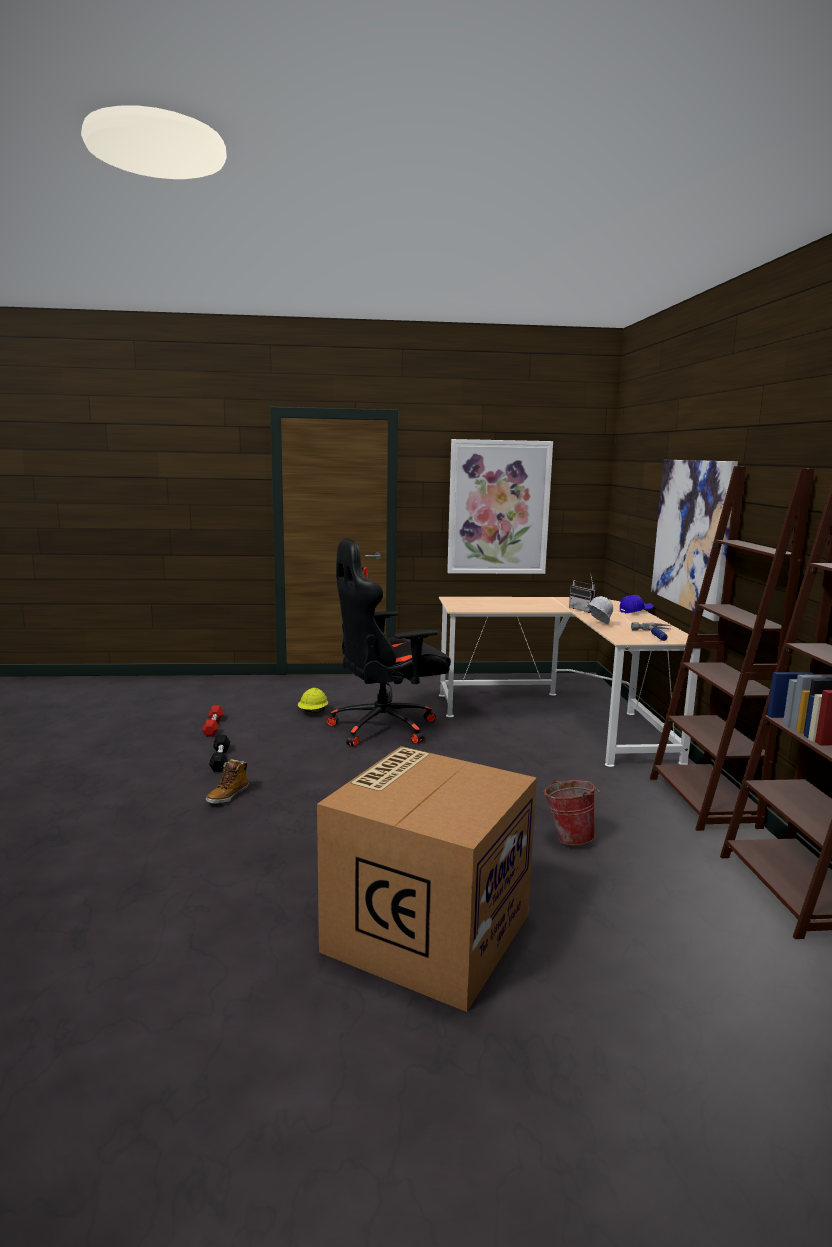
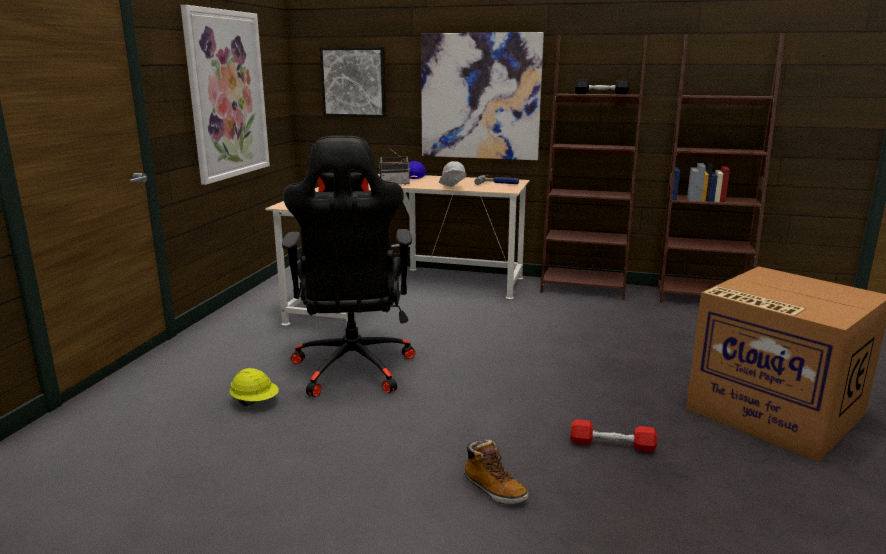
camera: 70 degrees left, 5 degrees up
(213, 727) = (229, 488): red dumbbell -> red dumbbell (612, 445)
(220, 759) = (369, 489): black dumbbell -> black dumbbell (601, 94)
(568, 837) = (629, 336): bucket -> none
(633, 506) = (354, 82): none -> picture

